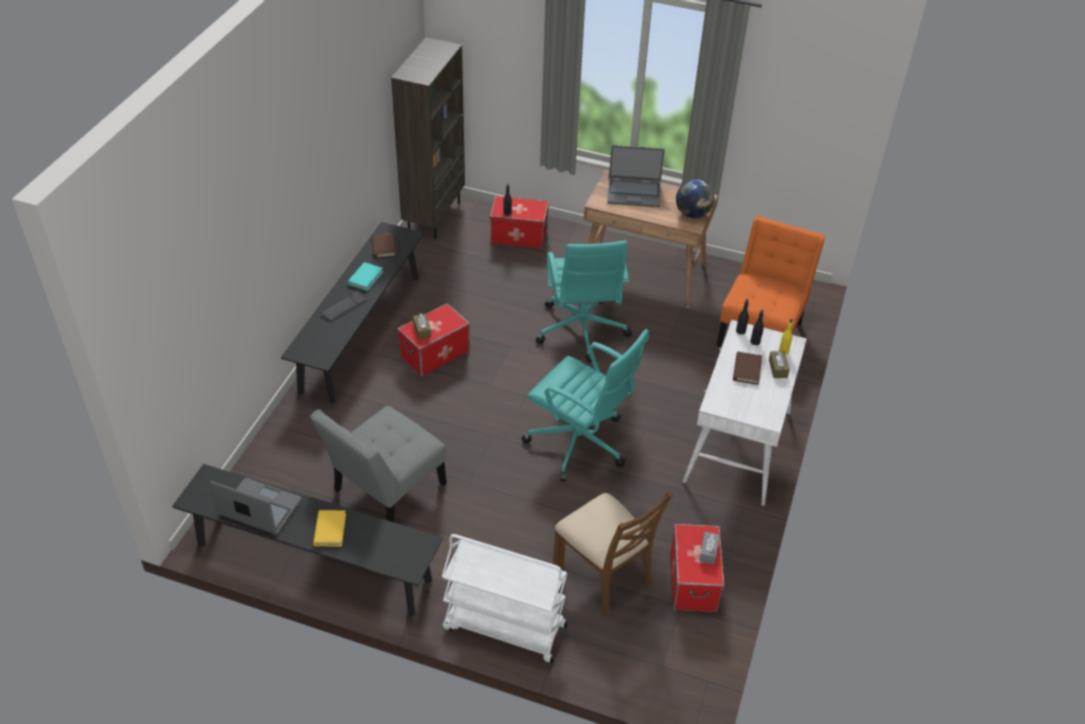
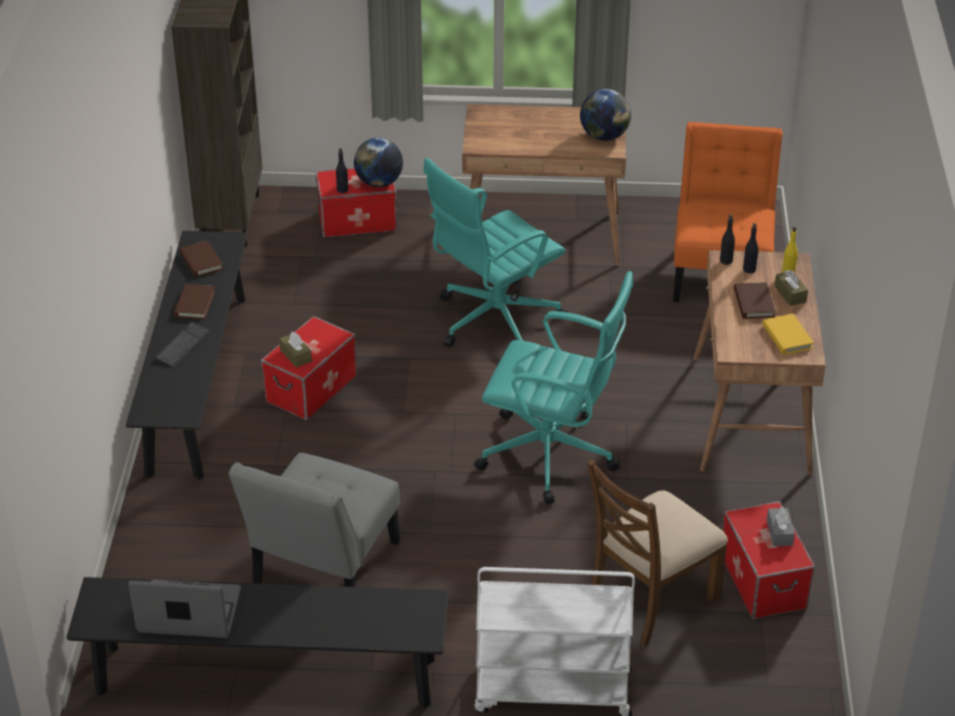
camera: 15 degrees left, 5 degrees down
(330, 530) = (296, 616): yellow book -> yellow book (787, 337)
(365, 278) = (195, 304): turquoise book -> brown book
(534, 213) = (379, 183): none -> globe
(581, 332) = (493, 321): turquoise office chair -> turquoise office chair turned 75 degrees clockwise
(604, 574) = (650, 599): brown chair -> brown chair turned 105 degrees clockwise
(634, 193) = (518, 126): laptop -> none
(738, 447) = (751, 415): white desk -> brown desk

